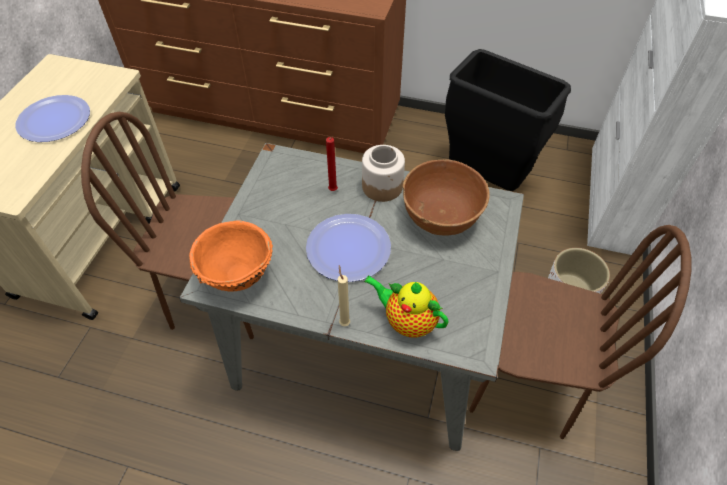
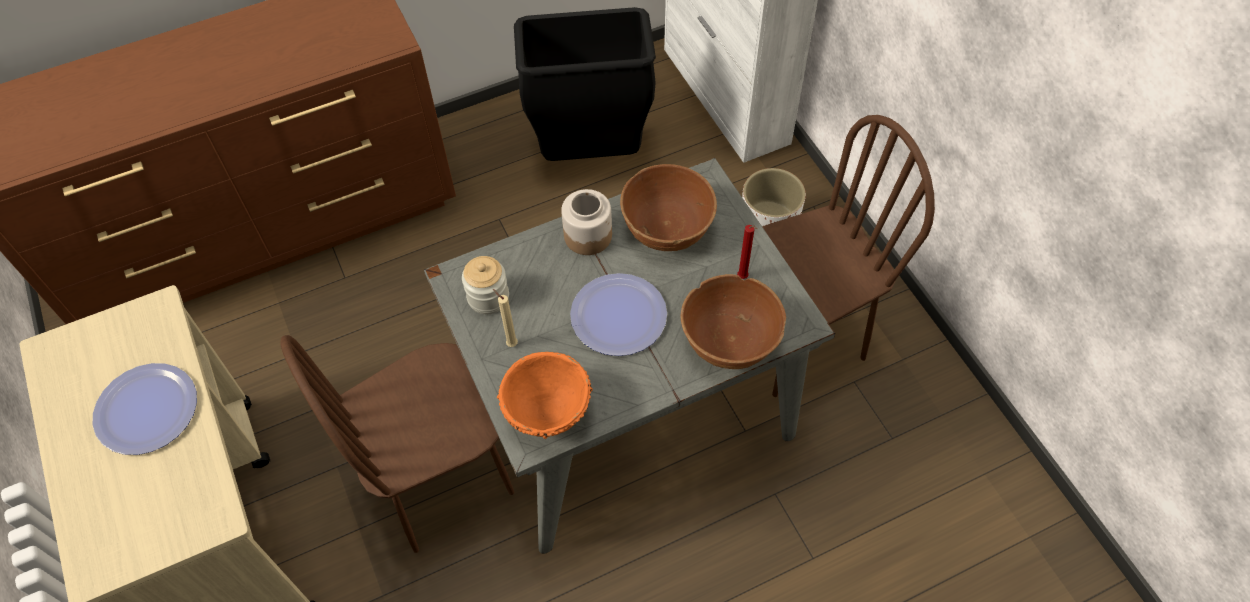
camera: 40 degrees left, 5 degrees up
(282, 182) = (488, 297): none -> jar
(332, 191) = (547, 272): red candle -> red candle (743, 278)
(344, 322) = (681, 380): beige candle -> beige candle (510, 343)
(407, 321) = (729, 341): teapot -> brown bowl

